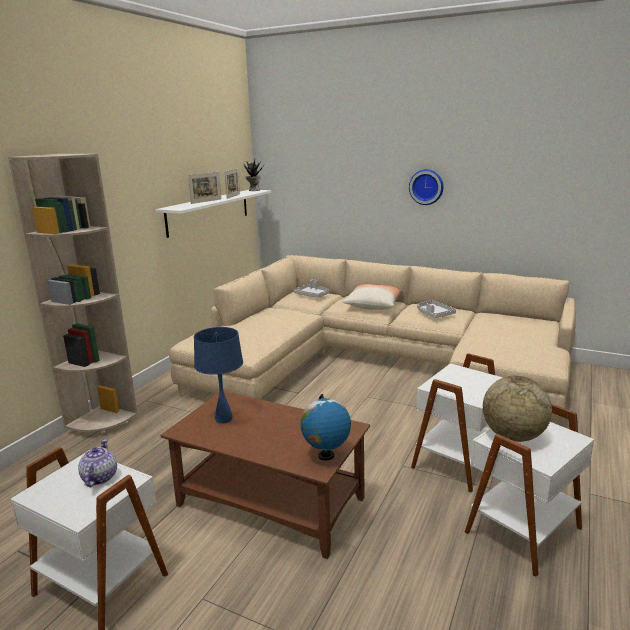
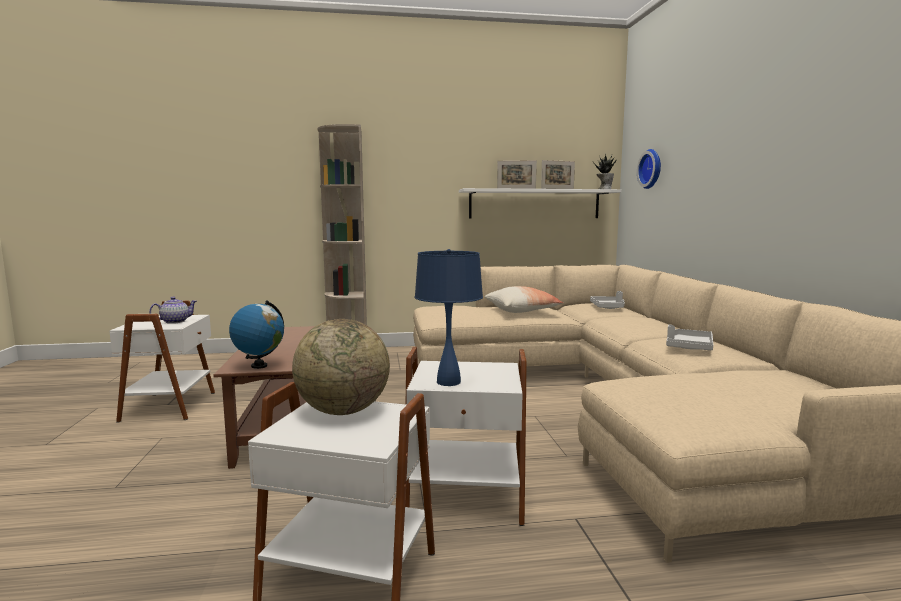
camera: 55 degrees right, 10 degrees down
(224, 419) = (298, 333): blue table lamp -> blue table lamp (449, 382)
(373, 305) = (643, 326): pillow -> pillow (522, 311)
(426, 187) = (764, 166): wall clock -> wall clock (652, 169)

